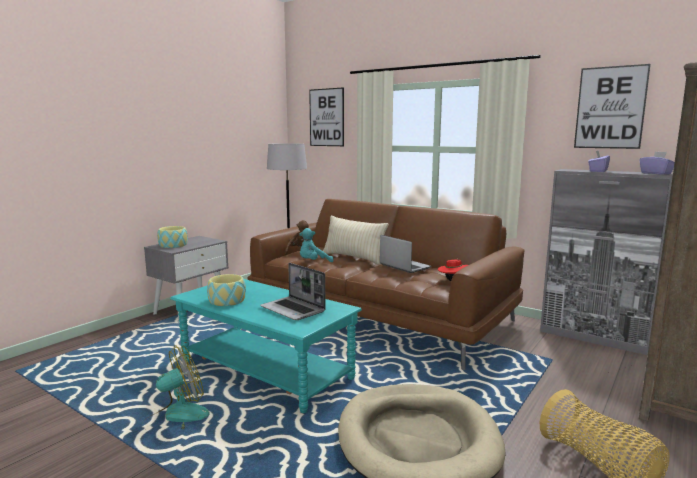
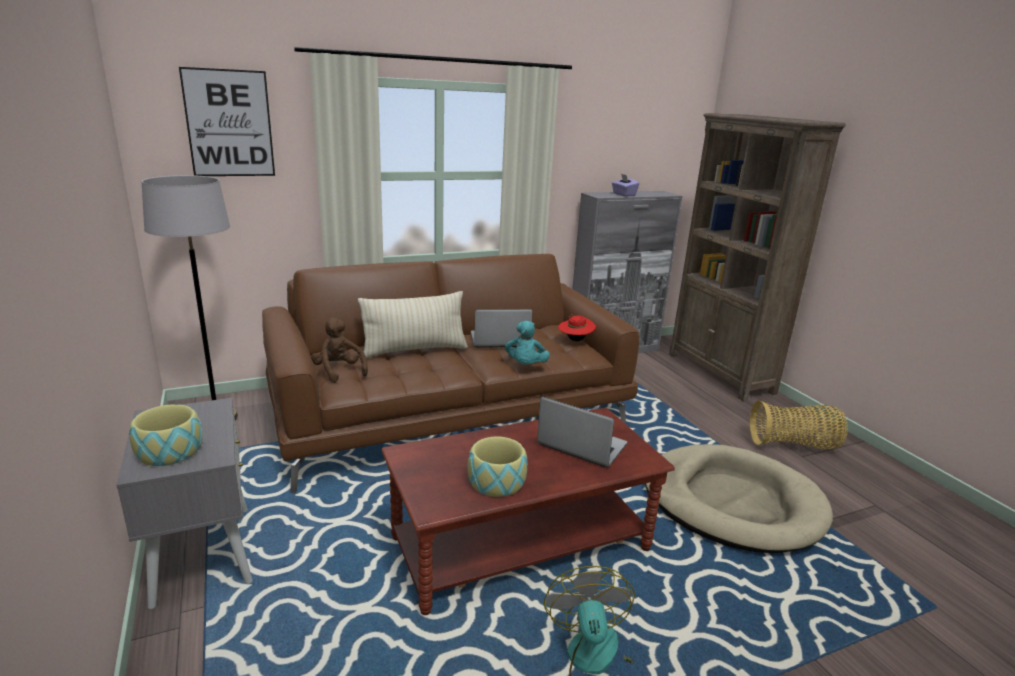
camera: 60 degrees left, 10 degrees up
(266, 370) = (522, 544): turquoise coffee table -> brown coffee table
(293, 309) = (580, 445): laptop -> laptop turned 135 degrees counterclockwise
(313, 262) = (399, 377): turquoise plush toy -> turquoise plush toy (525, 366)
(610, 108) = (619, 128): picture -> none
(656, 173) = (663, 193): purple tissue box -> none

